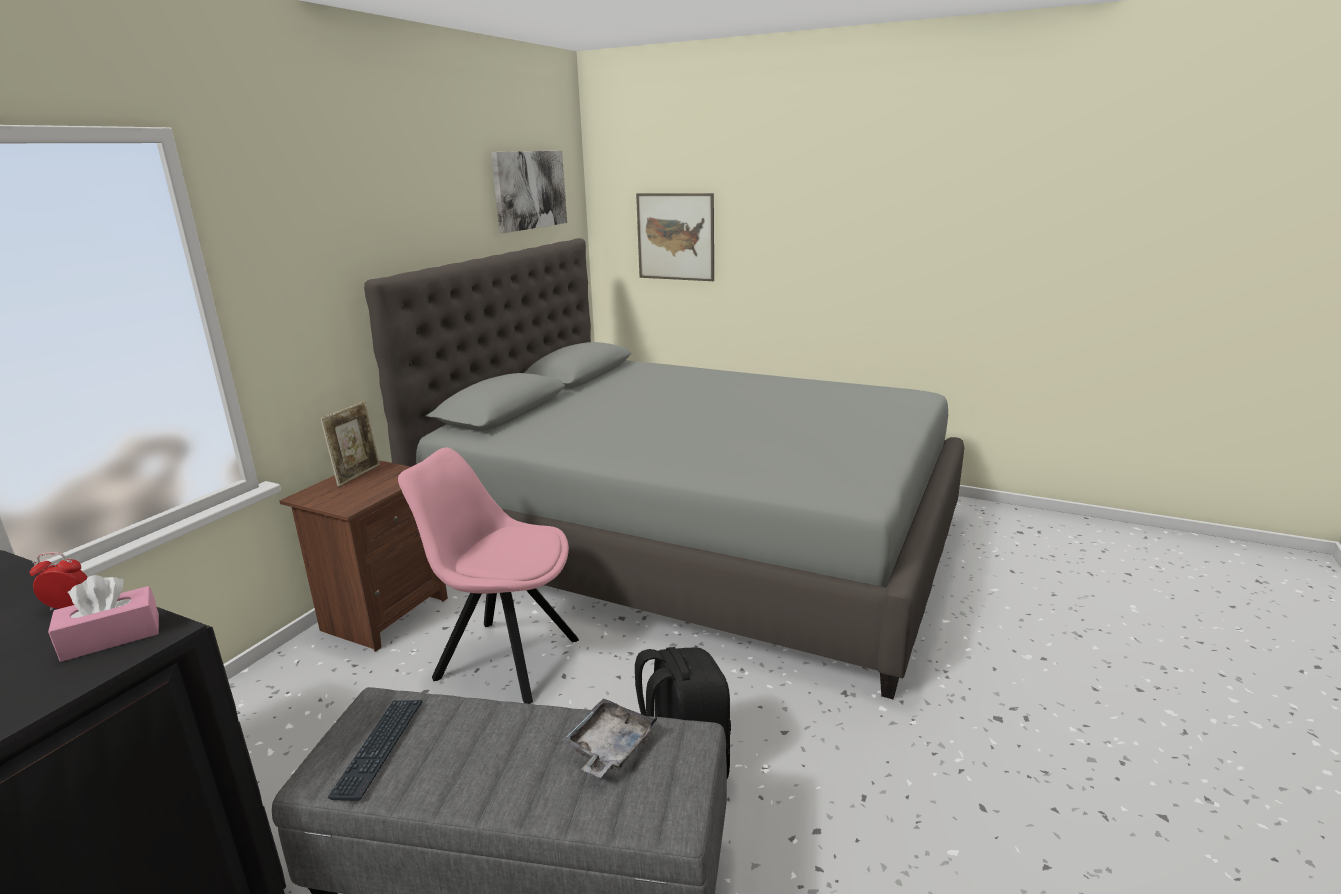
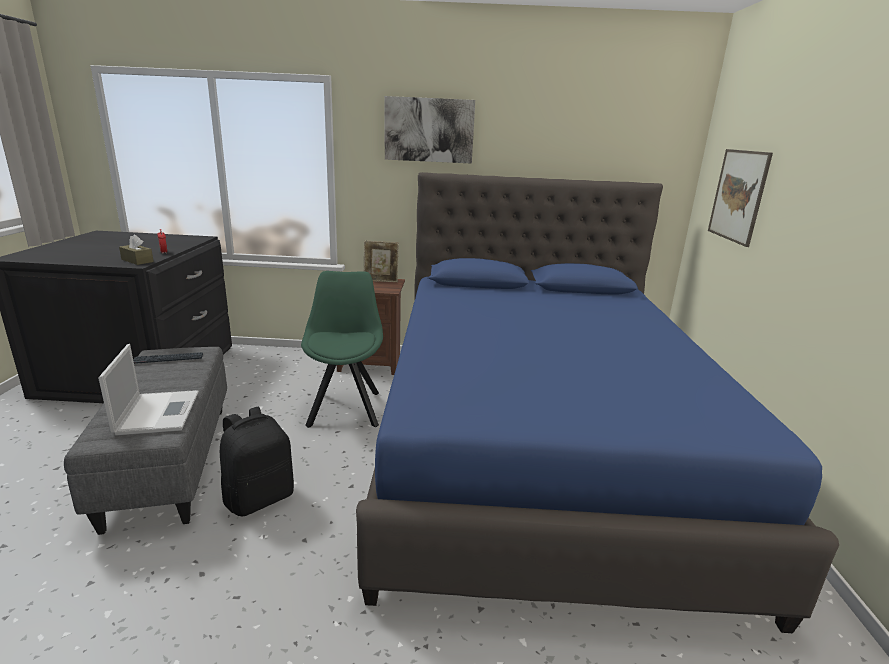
camera: 65 degrees right, 0 degrees up
(111, 637) = (137, 261): pink tissue box -> brown tissue box
(506, 659) = (345, 408): pink chair -> green chair
(529, 190) = (617, 135): picture -> picture (429, 130)
(609, 747) = (158, 412): grey tray -> laptop
(694, 541) = (538, 445): grey bed -> blue bed

